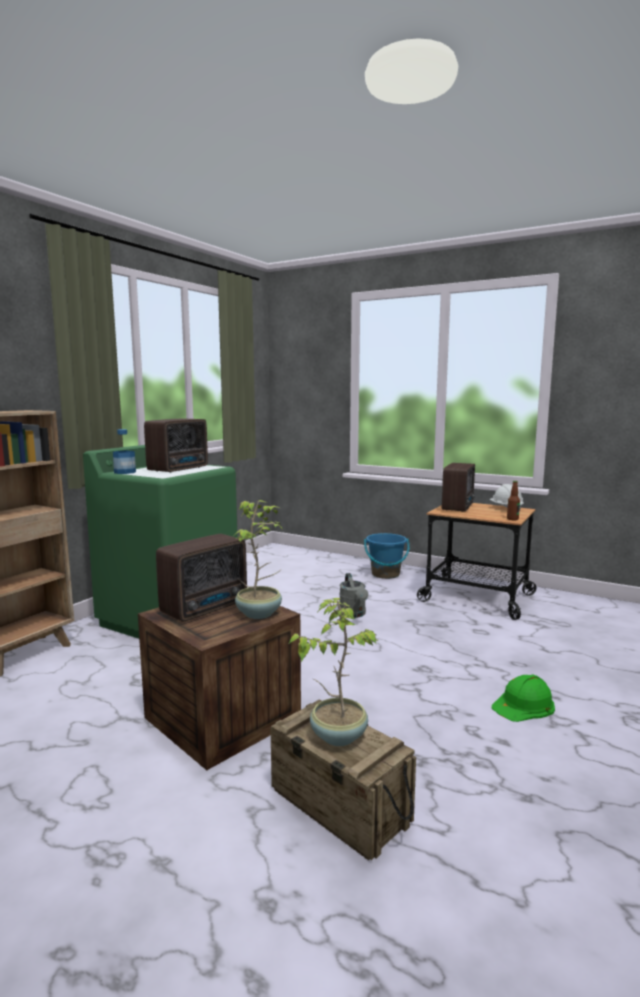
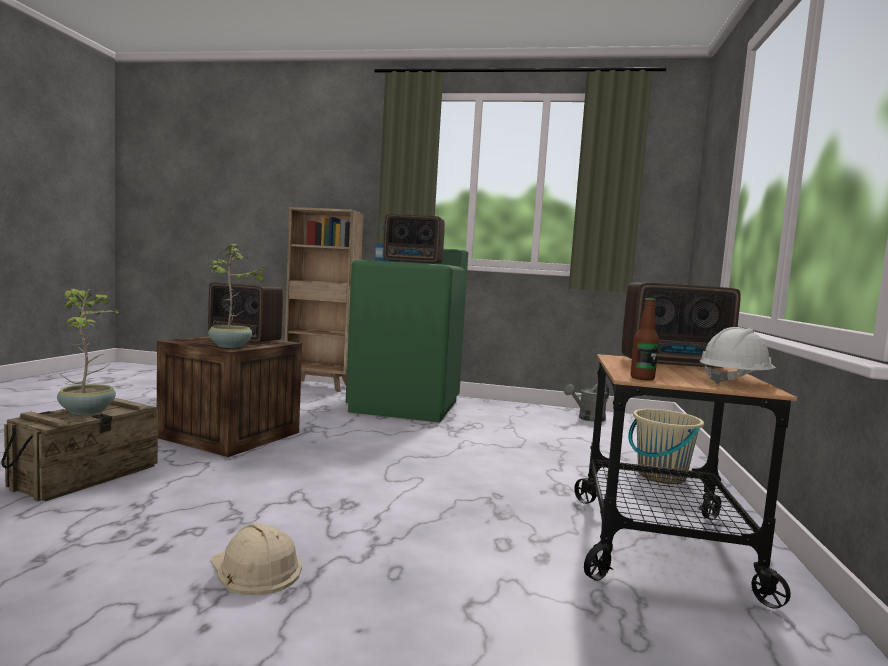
camera: 70 degrees right, 5 degrees down
(354, 614) = (484, 465): grey watering can -> grey watering can (588, 418)
(385, 574) = (661, 476): blue bucket -> beige bucket
(524, 705) = (255, 568): green hard hat -> beige hard hat

